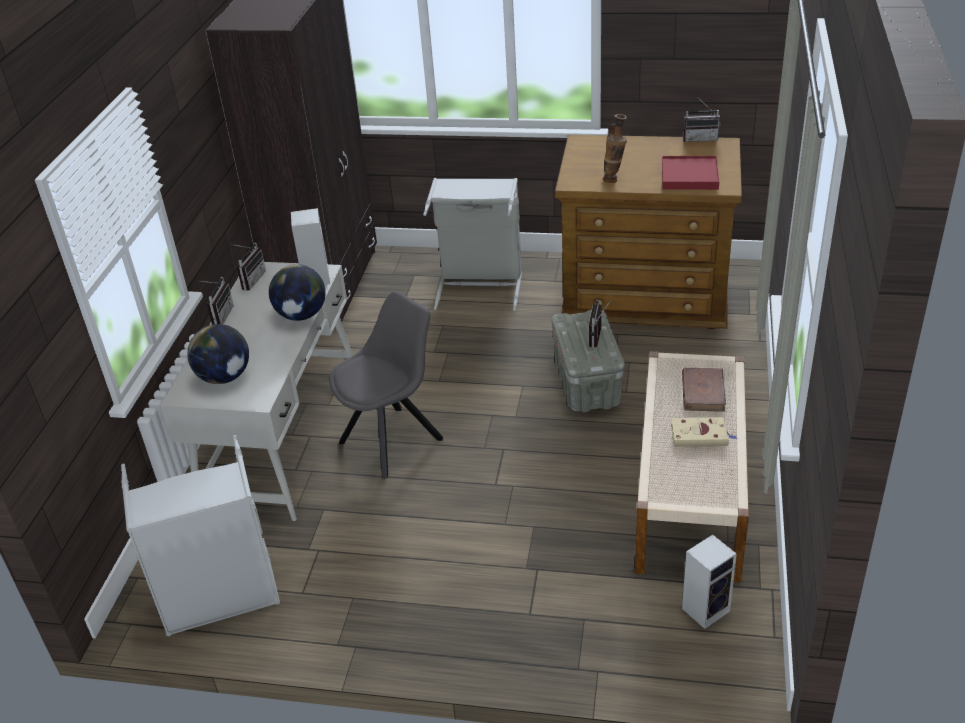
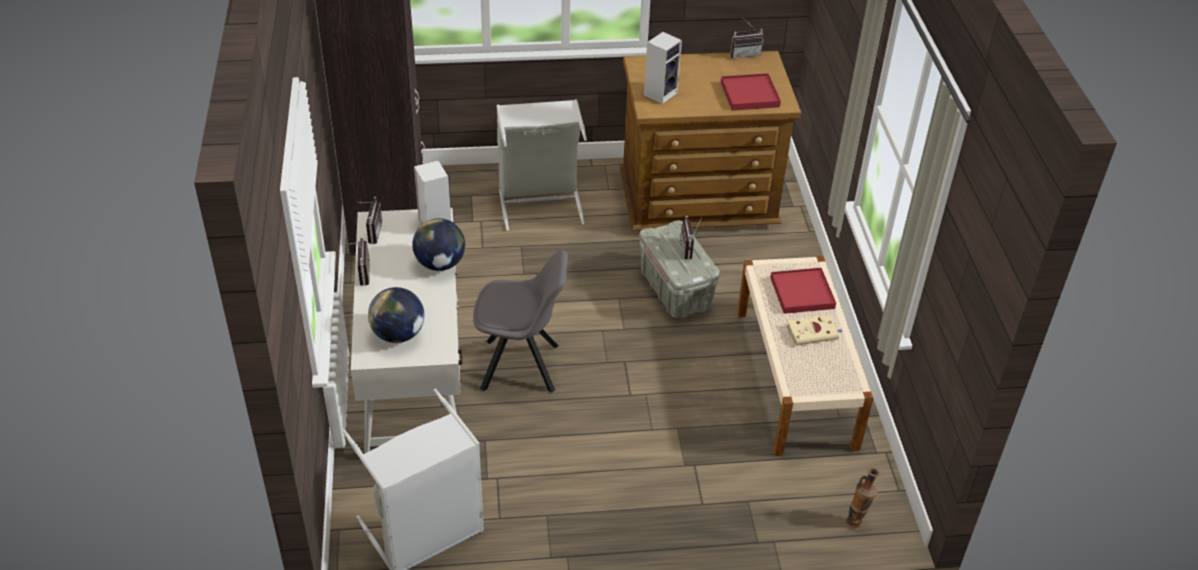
camera: 20 degrees left, 5 degrees up
(392, 441) = (521, 366): grey chair -> grey chair turned 60 degrees clockwise
(614, 180) = (685, 103): vase -> vase (857, 520)
(703, 392) = (802, 293): brown book -> red tray
(706, 608) = (840, 476): speaker -> speaker (660, 93)

